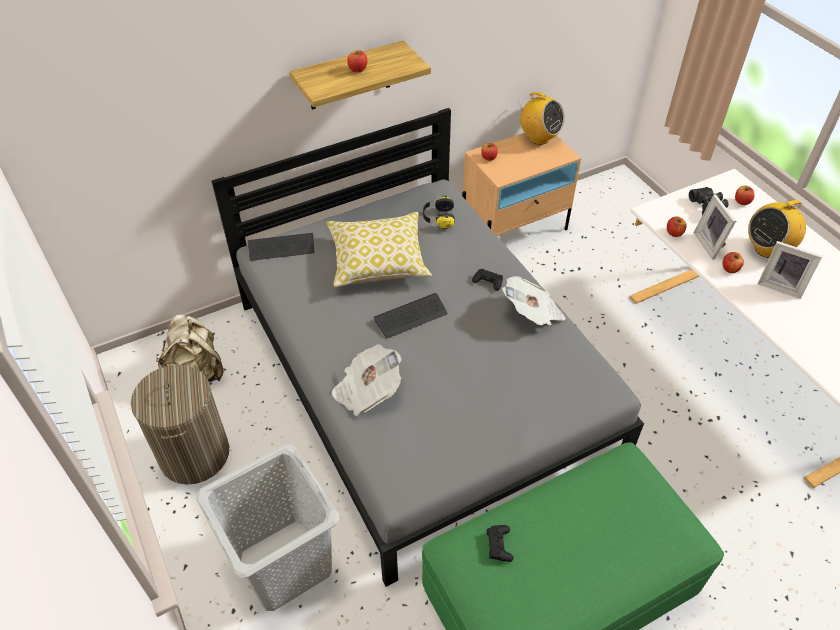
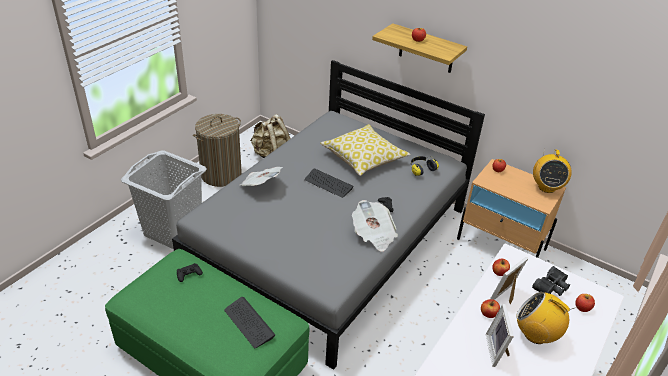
camera: 60 degrees right, 10 degrees down
(281, 248) = (342, 122): keyboard -> keyboard (249, 323)

